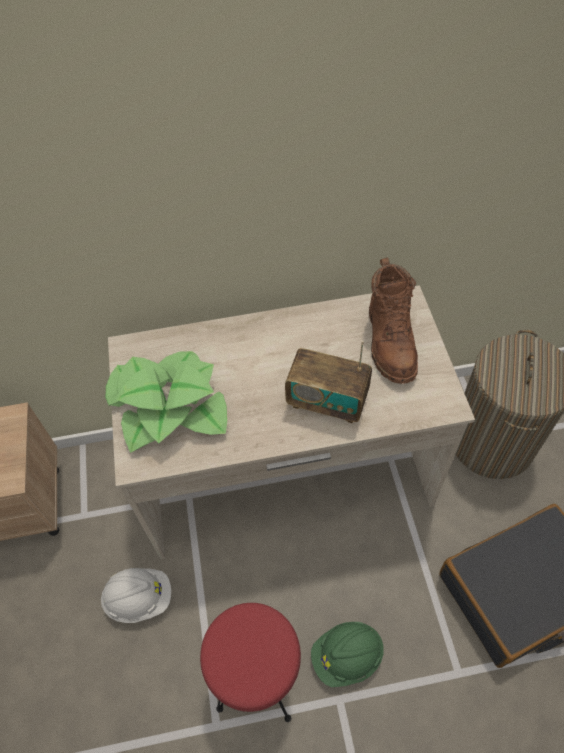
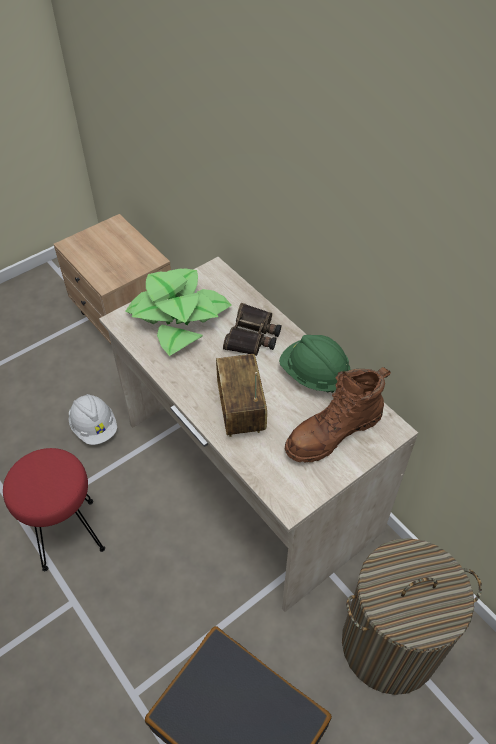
camera: 60 degrees right, 5 degrees down
(240, 353) = (253, 336): none -> binoculars
(346, 656) = (110, 592): green hard hat -> green hard hat (314, 375)

